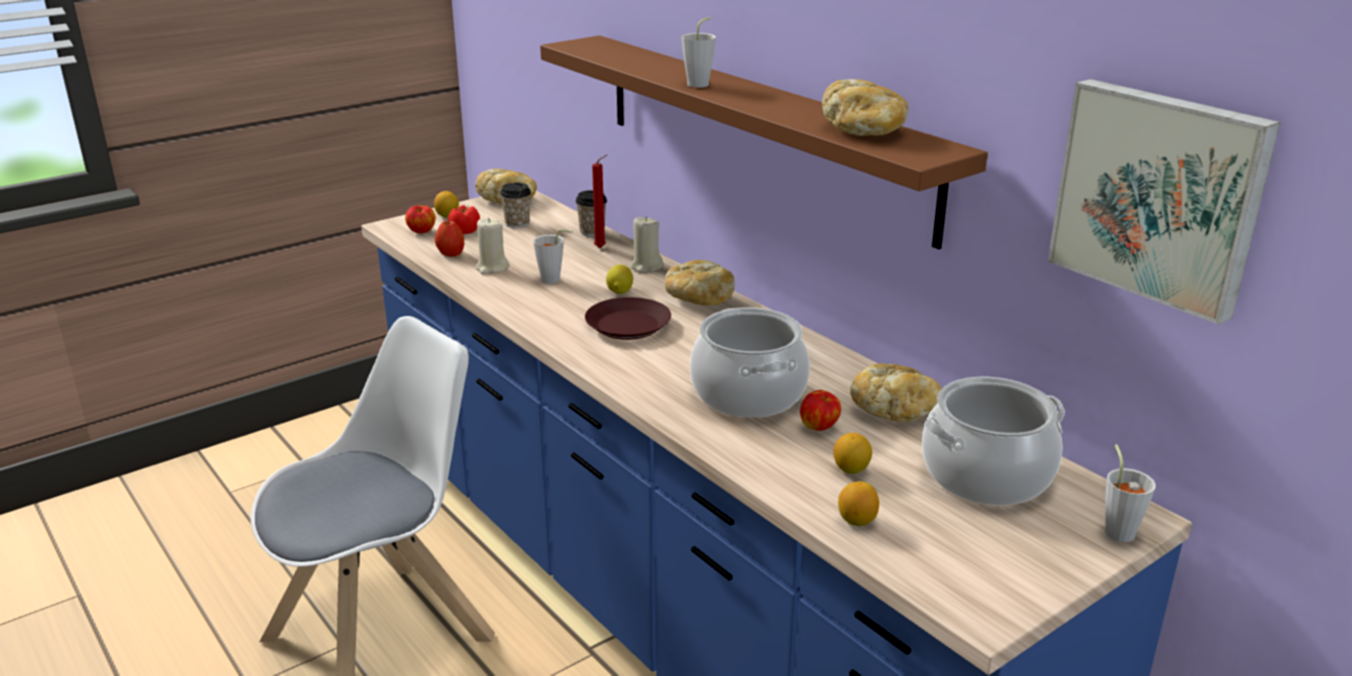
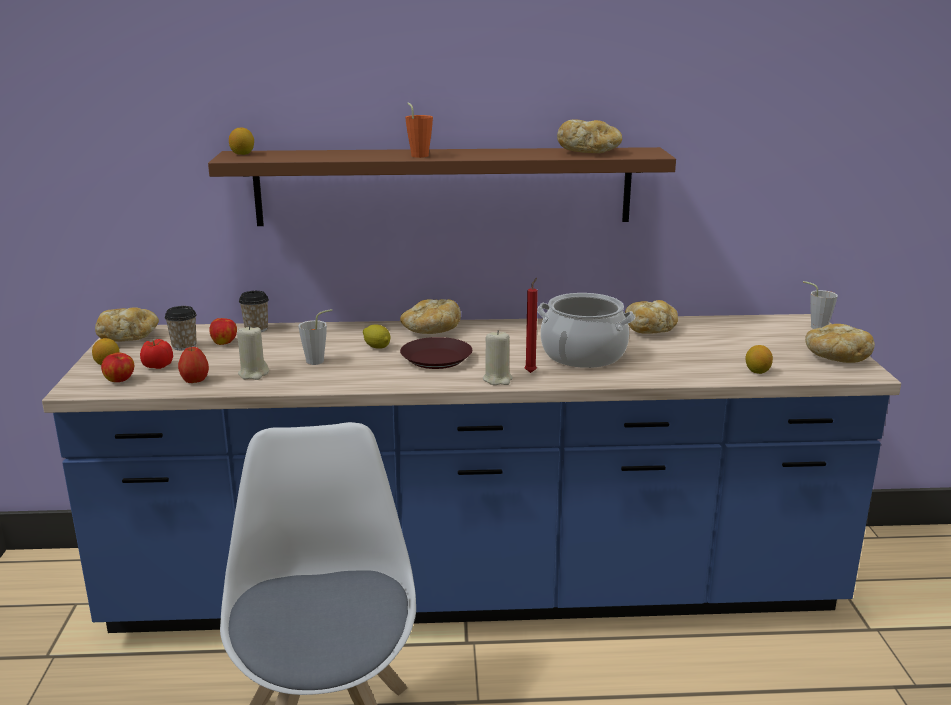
camera: 55 degrees left, 5 degrees down
(602, 248) = (291, 333): red candle -> red candle (531, 372)
(646, 266) = (351, 330): beige candle -> beige candle (497, 379)
(701, 83) = (418, 155): grey cup -> orange cup
(819, 427) = (647, 350): apple -> apple (224, 343)
(851, 469) = (703, 357): lemon -> lemon (243, 154)
(986, 475) = (741, 333): cooking pot -> none
(1005, 574) = (835, 358): none -> bread
(1159, 195) = (777, 142): picture -> none

